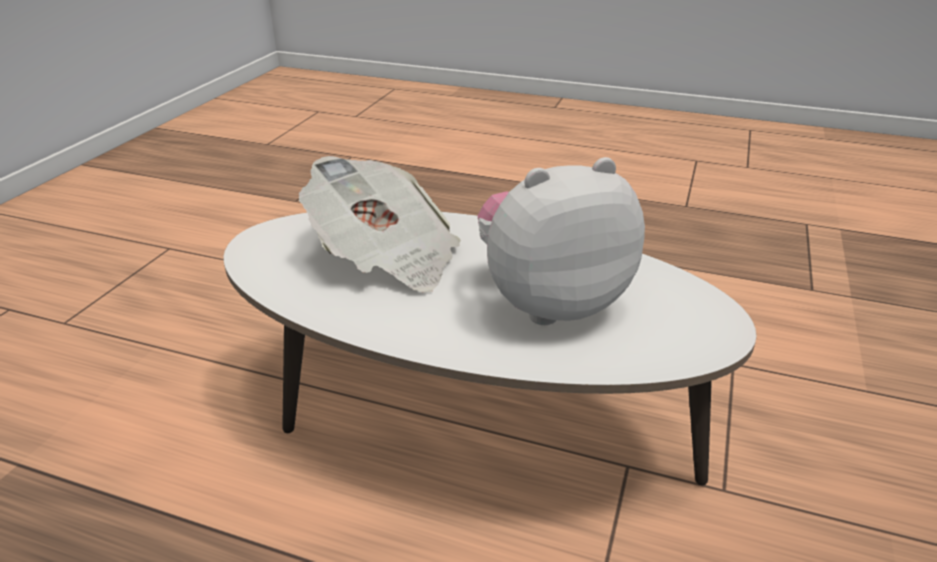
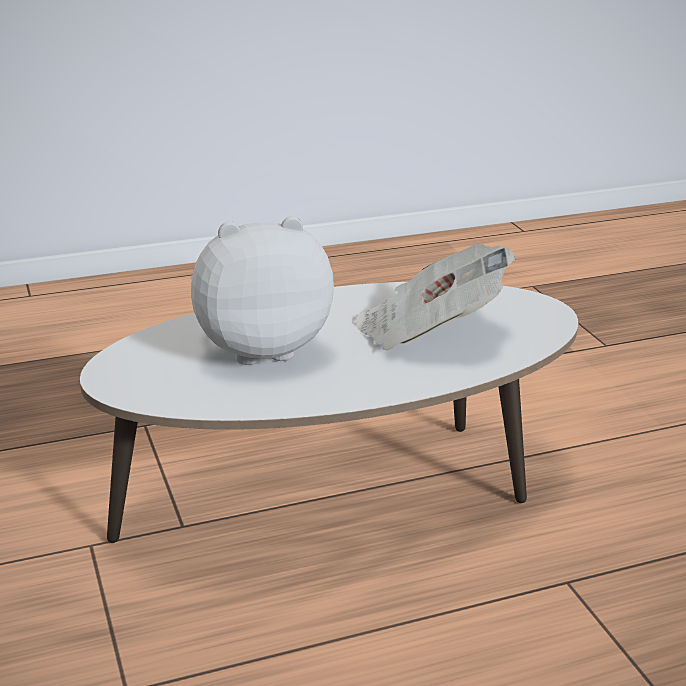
camera: 140 degrees right, 5 degrees down
(549, 302) = (260, 348): plush toy -> plush toy turned 135 degrees counterclockwise

